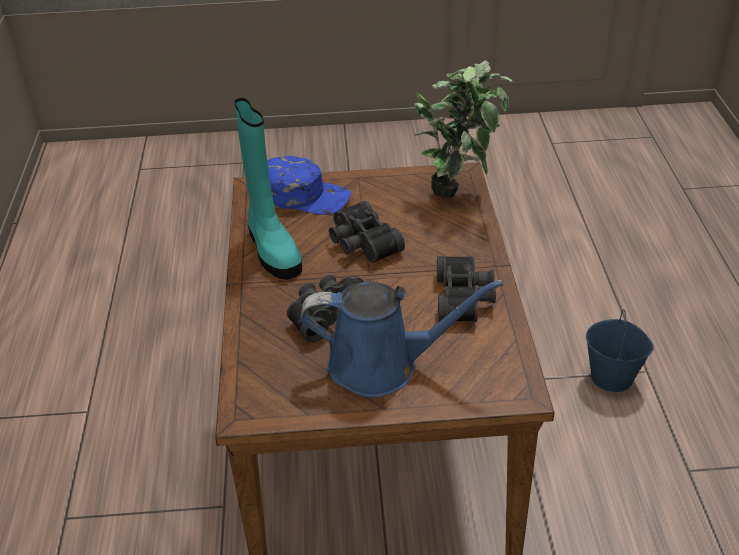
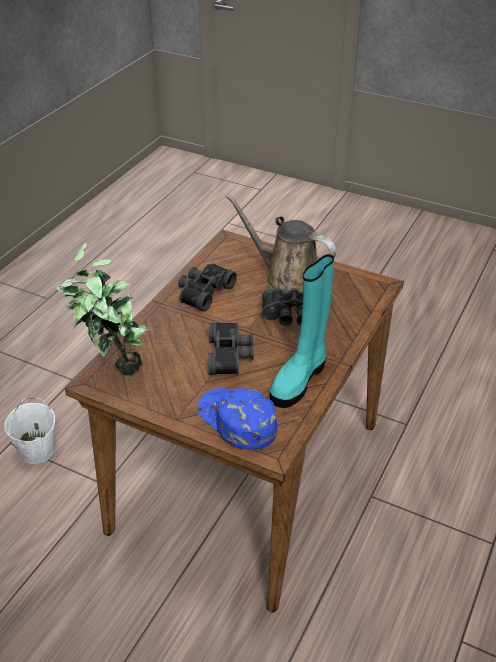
camera: 150 degrees left, 0 degrees up
(272, 249) = (299, 379): turquoise boot -> turquoise boot turned 150 degrees counterclockwise
(382, 365) = (287, 278): blue watering can -> brown watering can
(612, 377) = (37, 450): blue bucket -> white bucket

